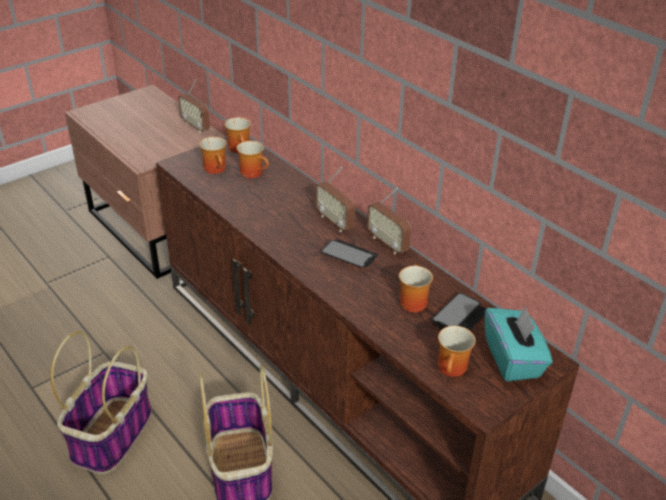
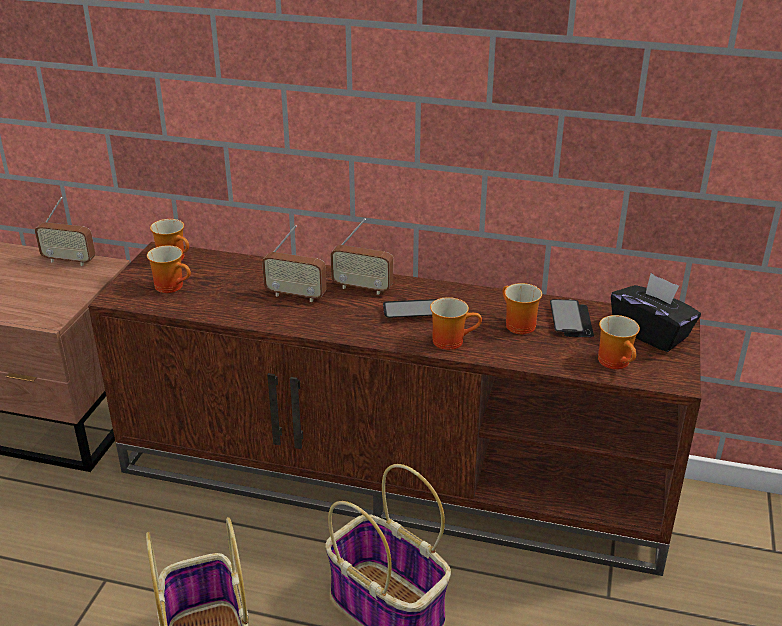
camera: 35 degrees left, 5 degrees down
(254, 172) = (220, 274): mug -> mug (451, 340)
(387, 243) = (435, 287): radio -> radio (296, 295)
(513, 359) = (651, 333): turquoise tissue box -> black tissue box

